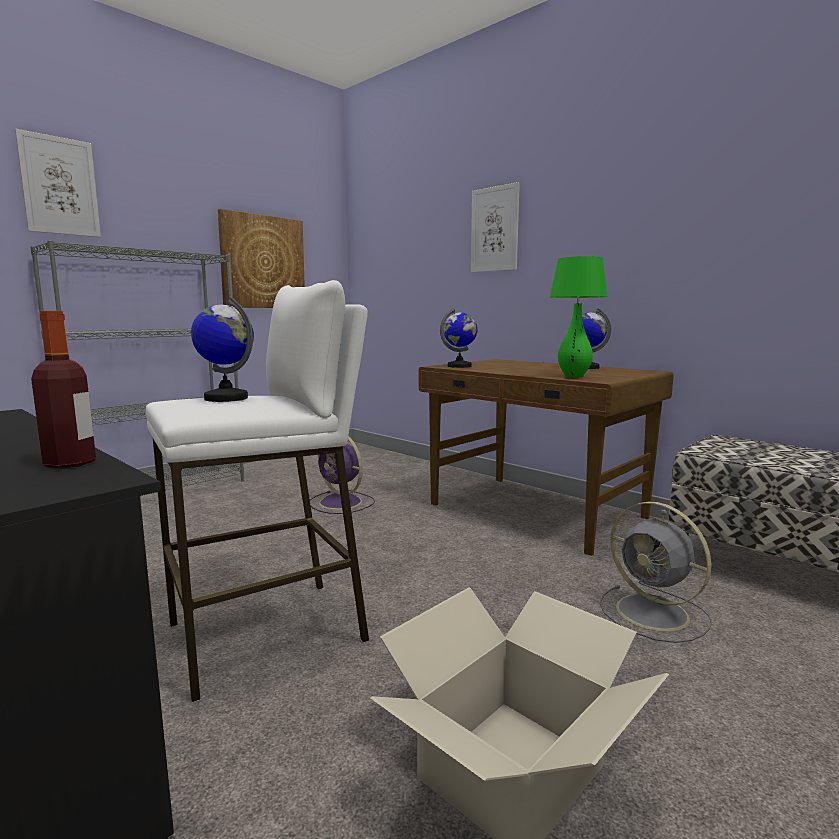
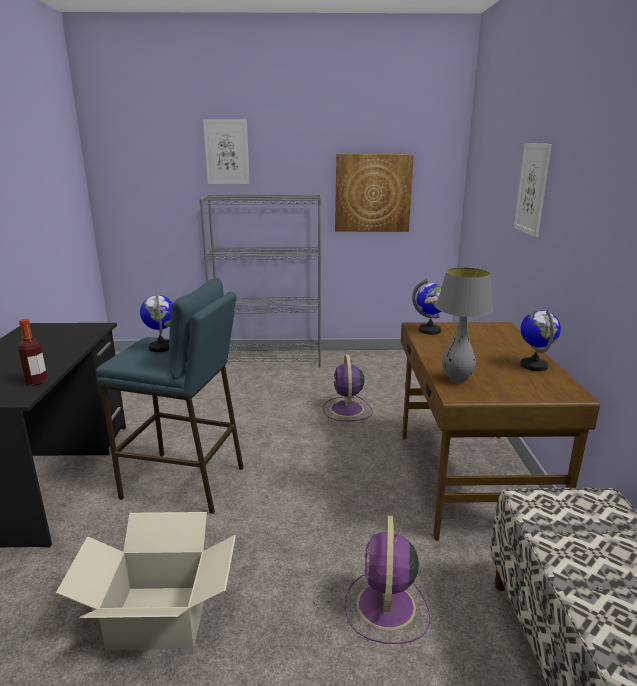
camera: 45 degrees right, 10 degrees up
(269, 633) = (184, 482): white stool -> blue stool
(573, 376) = (457, 380): green table lamp -> grey table lamp
(655, 614) = (386, 608): grey fan -> purple fan

